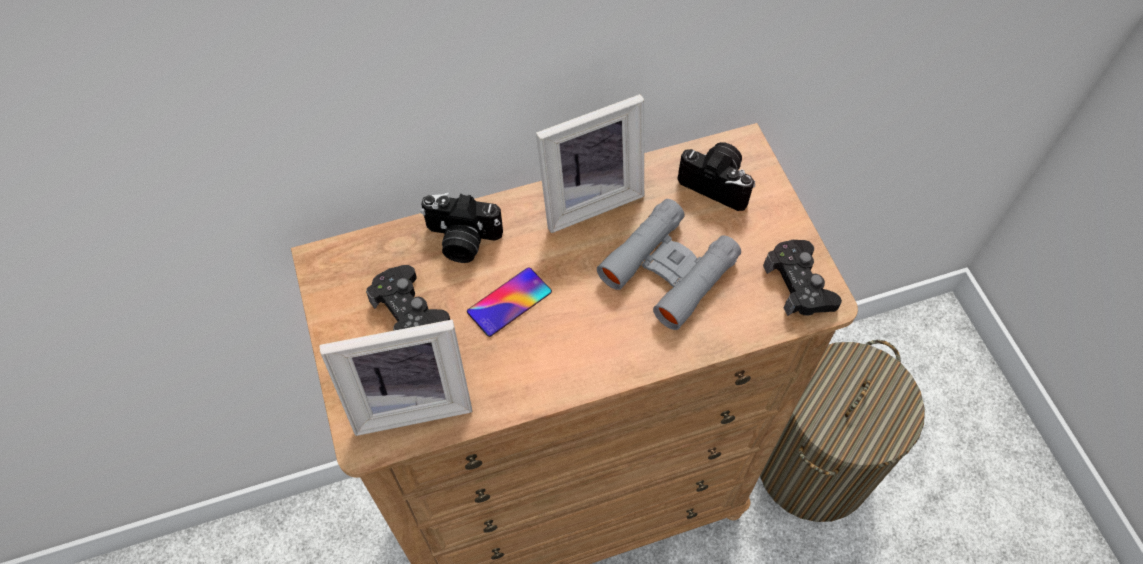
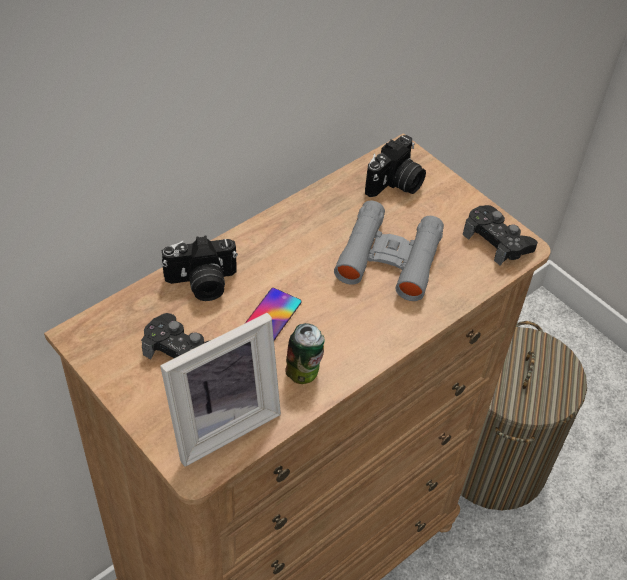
camera: 25 degrees left, 10 degrees down
(517, 373) = (304, 372): none -> can
(588, 197) = (294, 222): picture frame -> none
(718, 183) = (395, 184): camera -> camera turned 120 degrees clockwise

